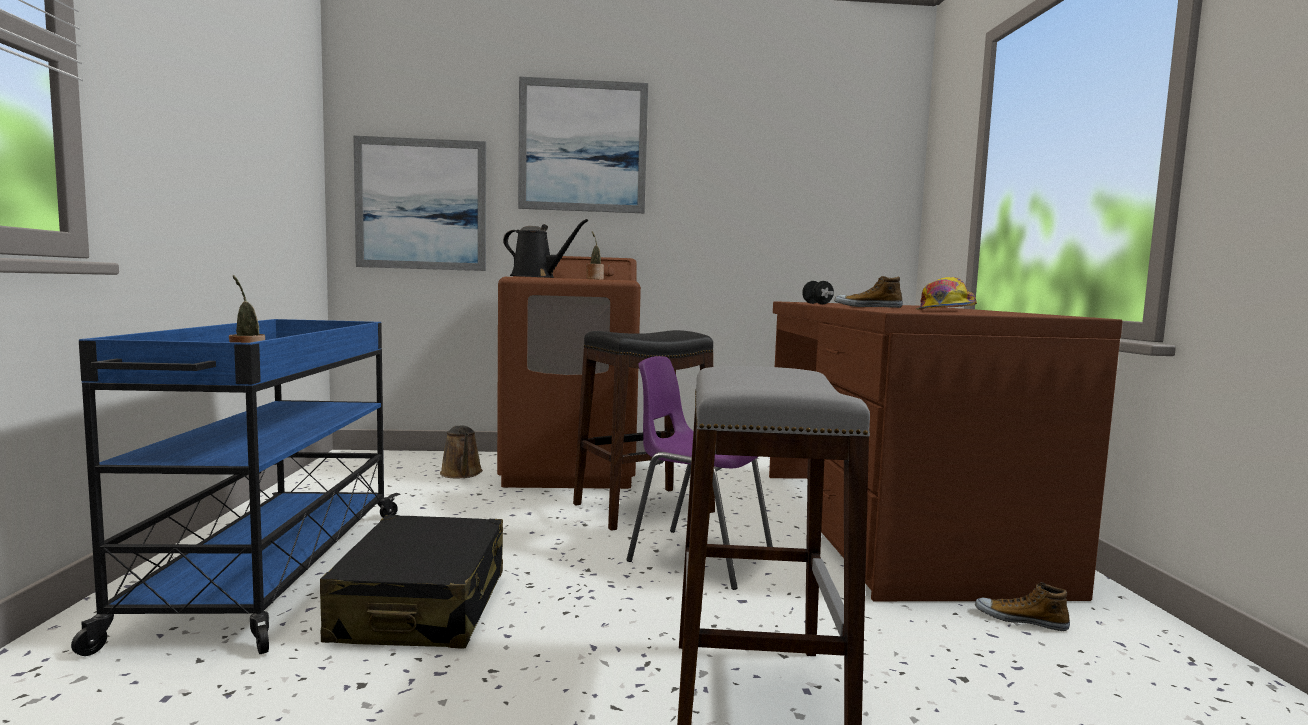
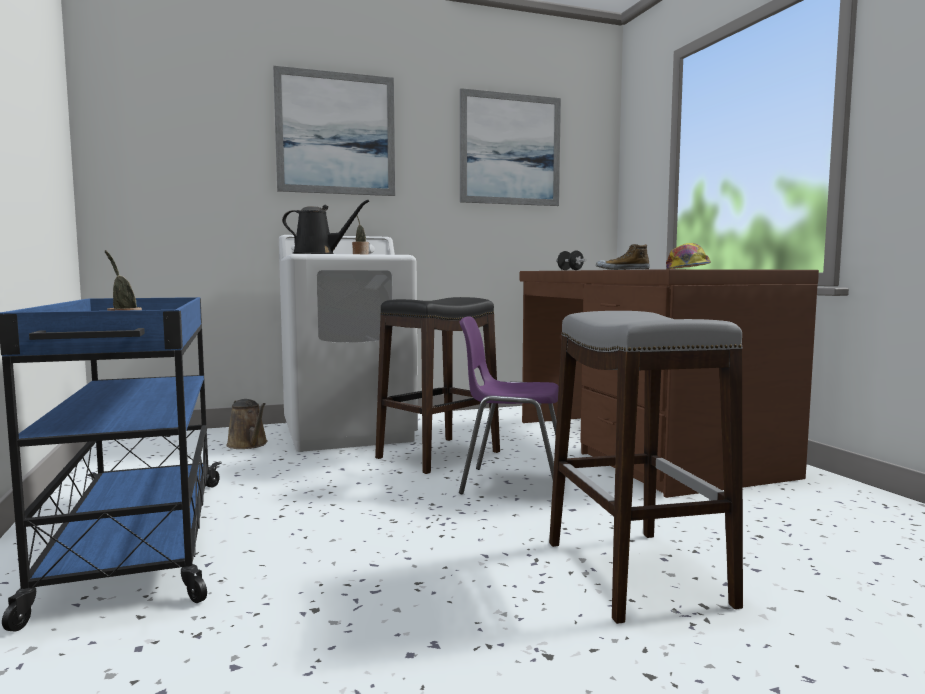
camera: 15 degrees left, 0 degrees up
(421, 204) = (178, 187): picture -> picture (510, 149)
(422, 606) = (313, 548): black suitcase -> none
(571, 470) = (349, 432): brown washing machine -> white washing machine
(1020, 619) = (769, 496): shoe -> none

